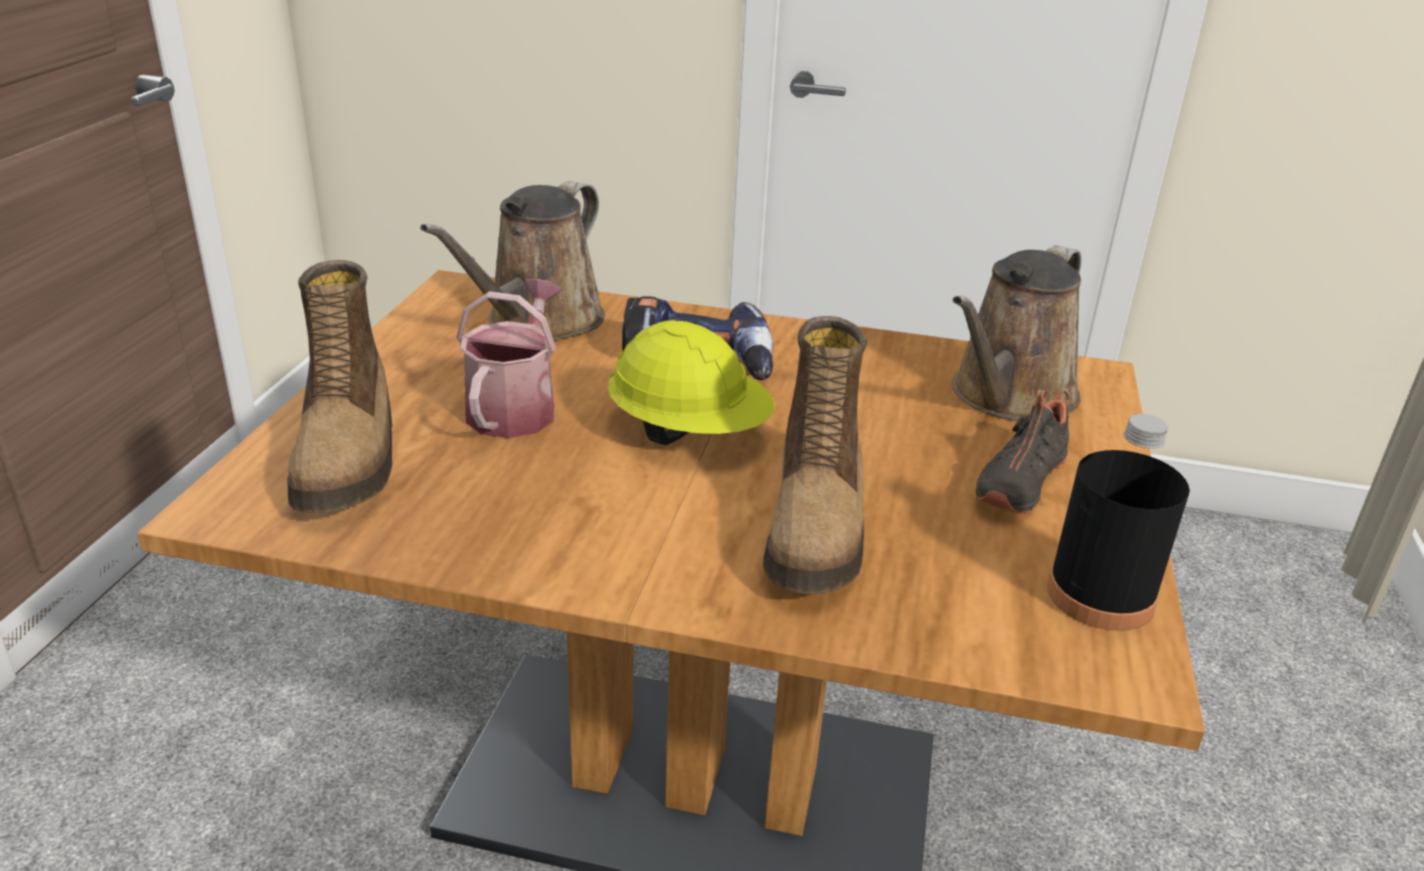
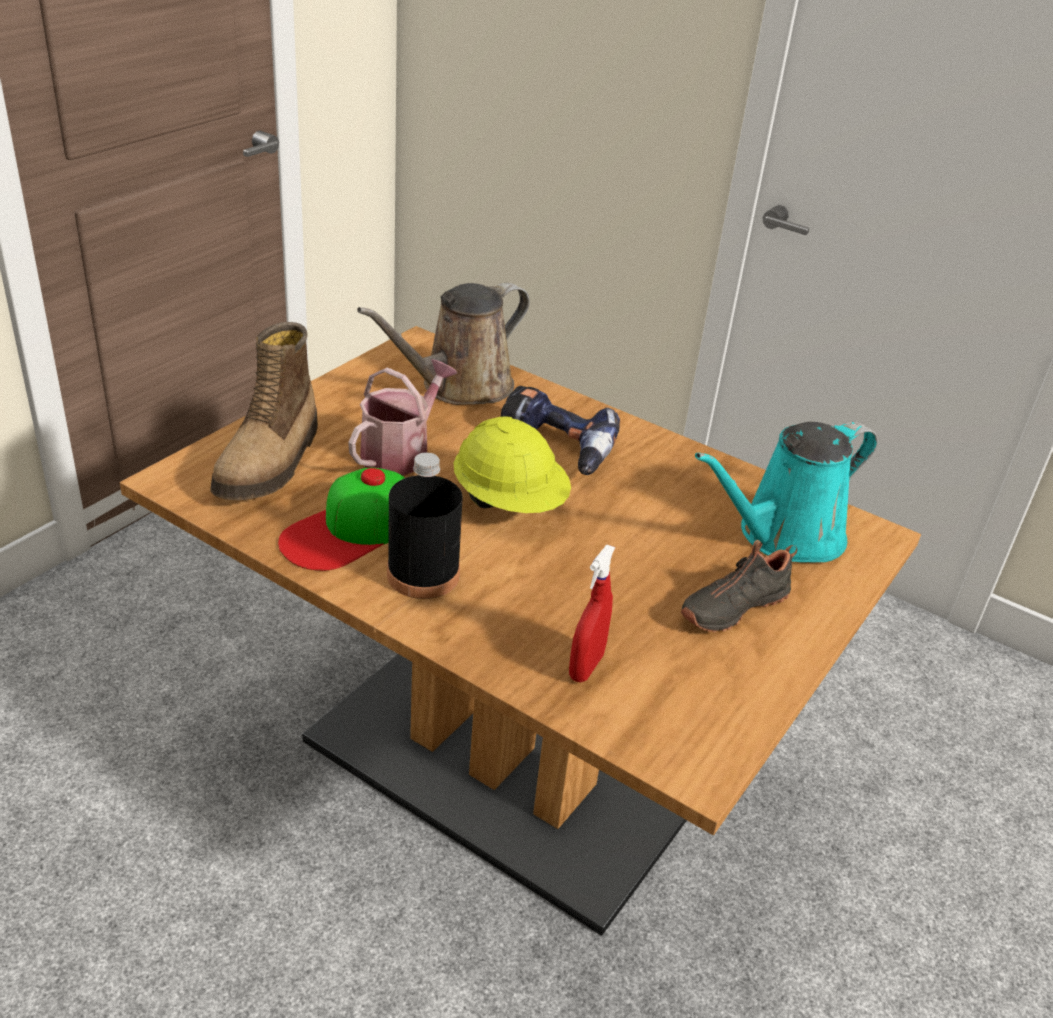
camera: 20 degrees right, 5 degrees up
(511, 512) = (349, 530): none -> cap
(817, 527) = (551, 598): boot -> none
(918, 594) = (586, 667): none -> red spray bottle
(1008, 397) = (783, 536): brown watering can -> turquoise watering can
(1100, 596) = (721, 708): black bottle -> black bottle (423, 575)

